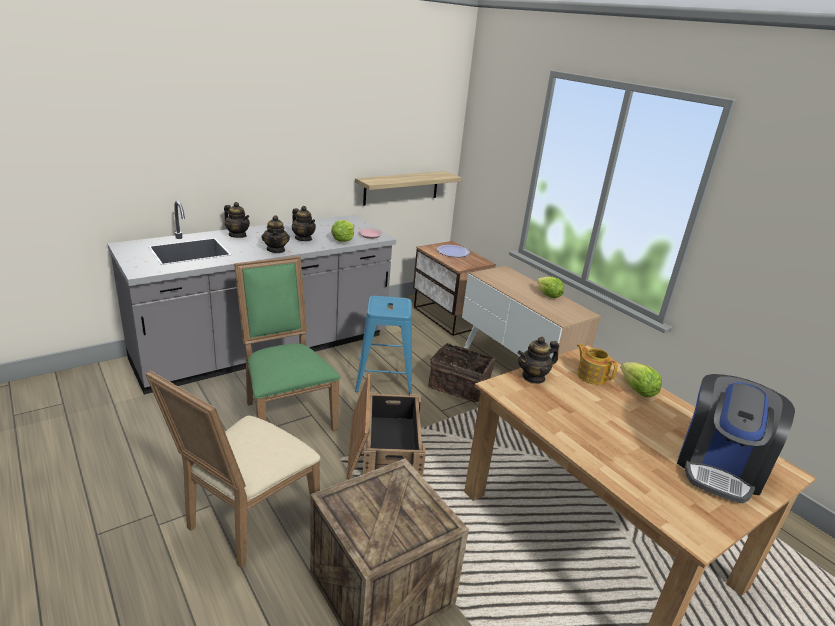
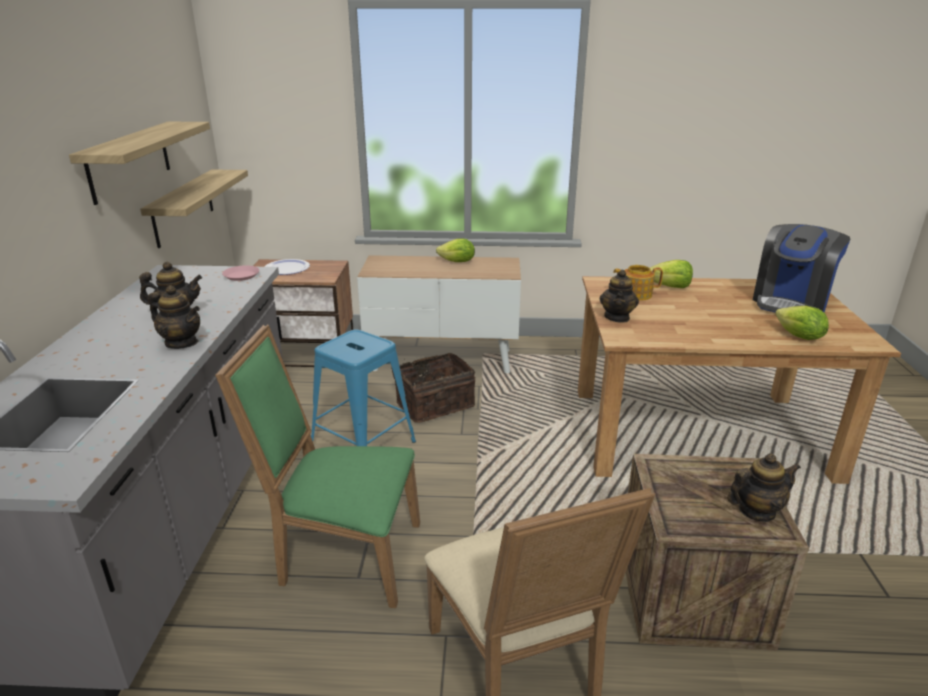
camera: 50 degrees left, 0 degrees up
(238, 235) = (74, 357): teapot -> teapot (756, 511)
(343, 240) = (227, 294): lettuce -> lettuce (799, 337)
(356, 148) = (129, 160): none -> shelf
(383, 445) = (480, 499): crate -> none
(719, 467) = (791, 302): coffee machine -> coffee machine turned 60 degrees clockwise

